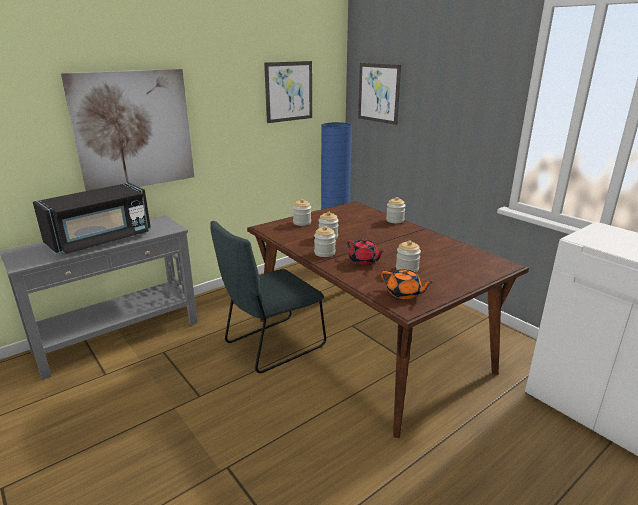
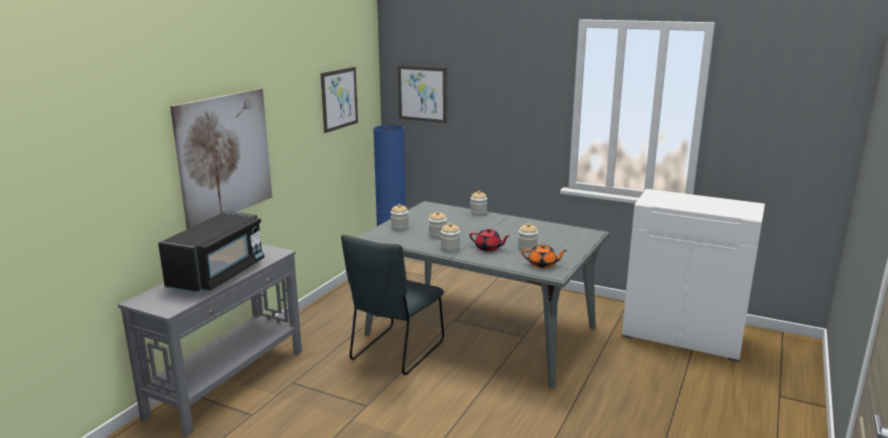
camera: 25 degrees left, 5 degrees down
(370, 345) = (482, 331): brown dining table -> grey dining table

